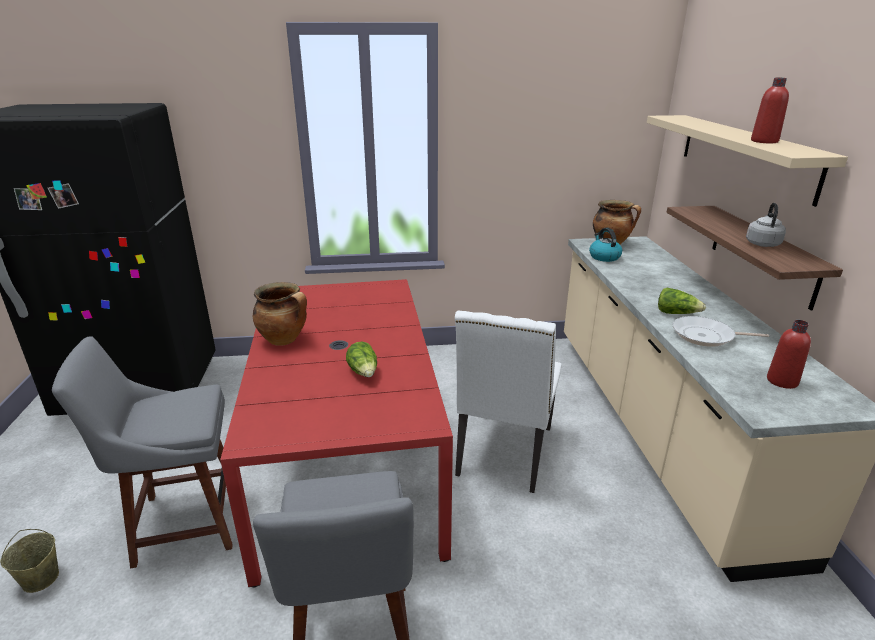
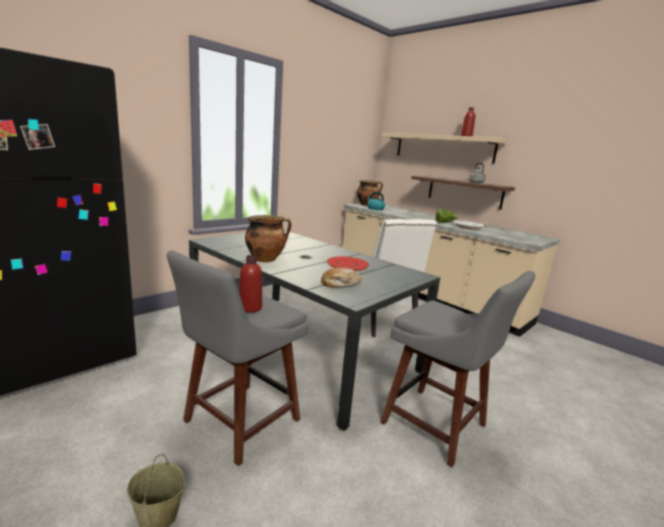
camera: 40 degrees left, 10 degrees down
(286, 407) = (340, 284): none -> bread
(348, 454) = (300, 346): red dining table -> grey dining table
(364, 372) = (347, 264): lettuce -> red plate
(782, 381) = (517, 235): red bottle -> red bottle (250, 308)

